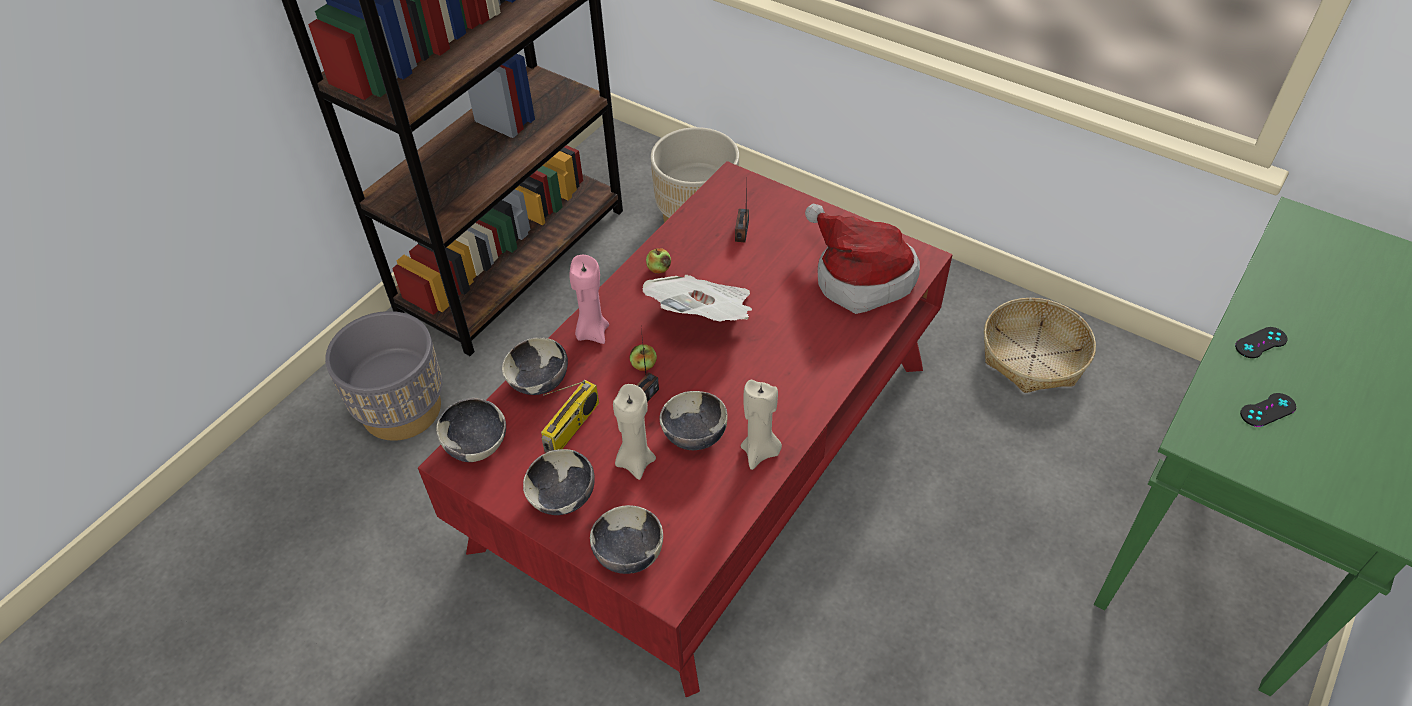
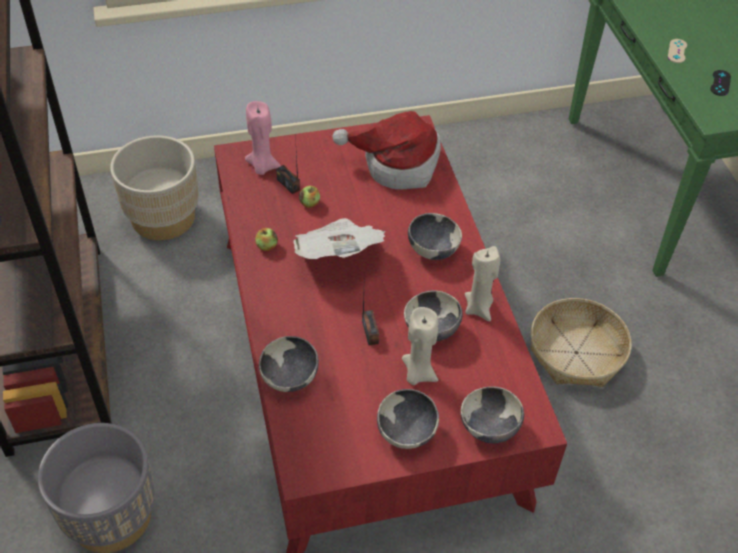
camera: 50 degrees left, 0 degrees up
(477, 445) = (305, 451): bowl -> bowl (432, 250)
(572, 428) = (352, 387): radio -> none
(592, 332) = (279, 319): pink candle -> pink candle (262, 167)
(643, 365) = (342, 313): apple -> apple (309, 203)
(1033, 356) = (475, 164): basket -> basket (576, 352)
(1261, 343) = (677, 51): black game controller -> beige game controller

